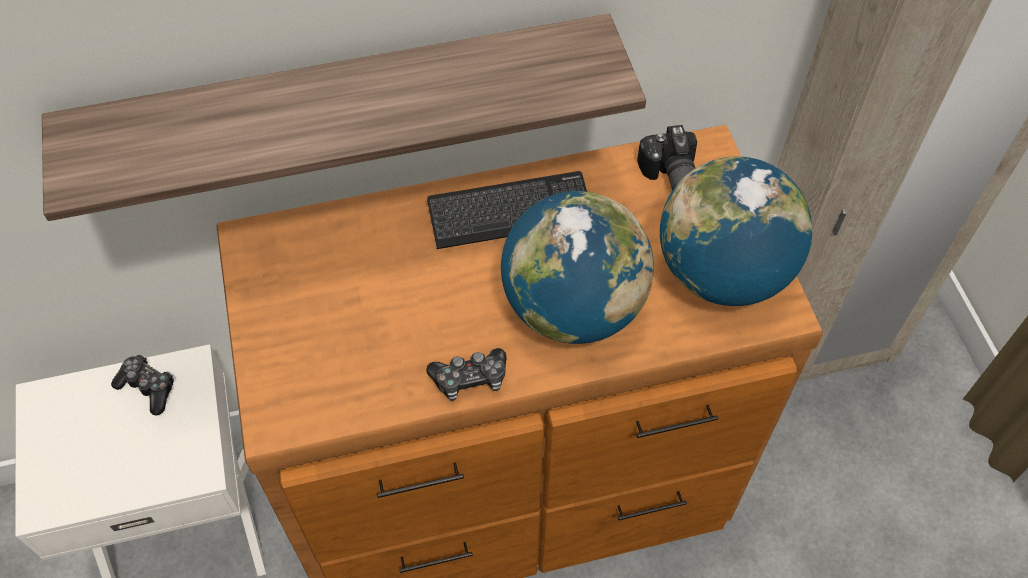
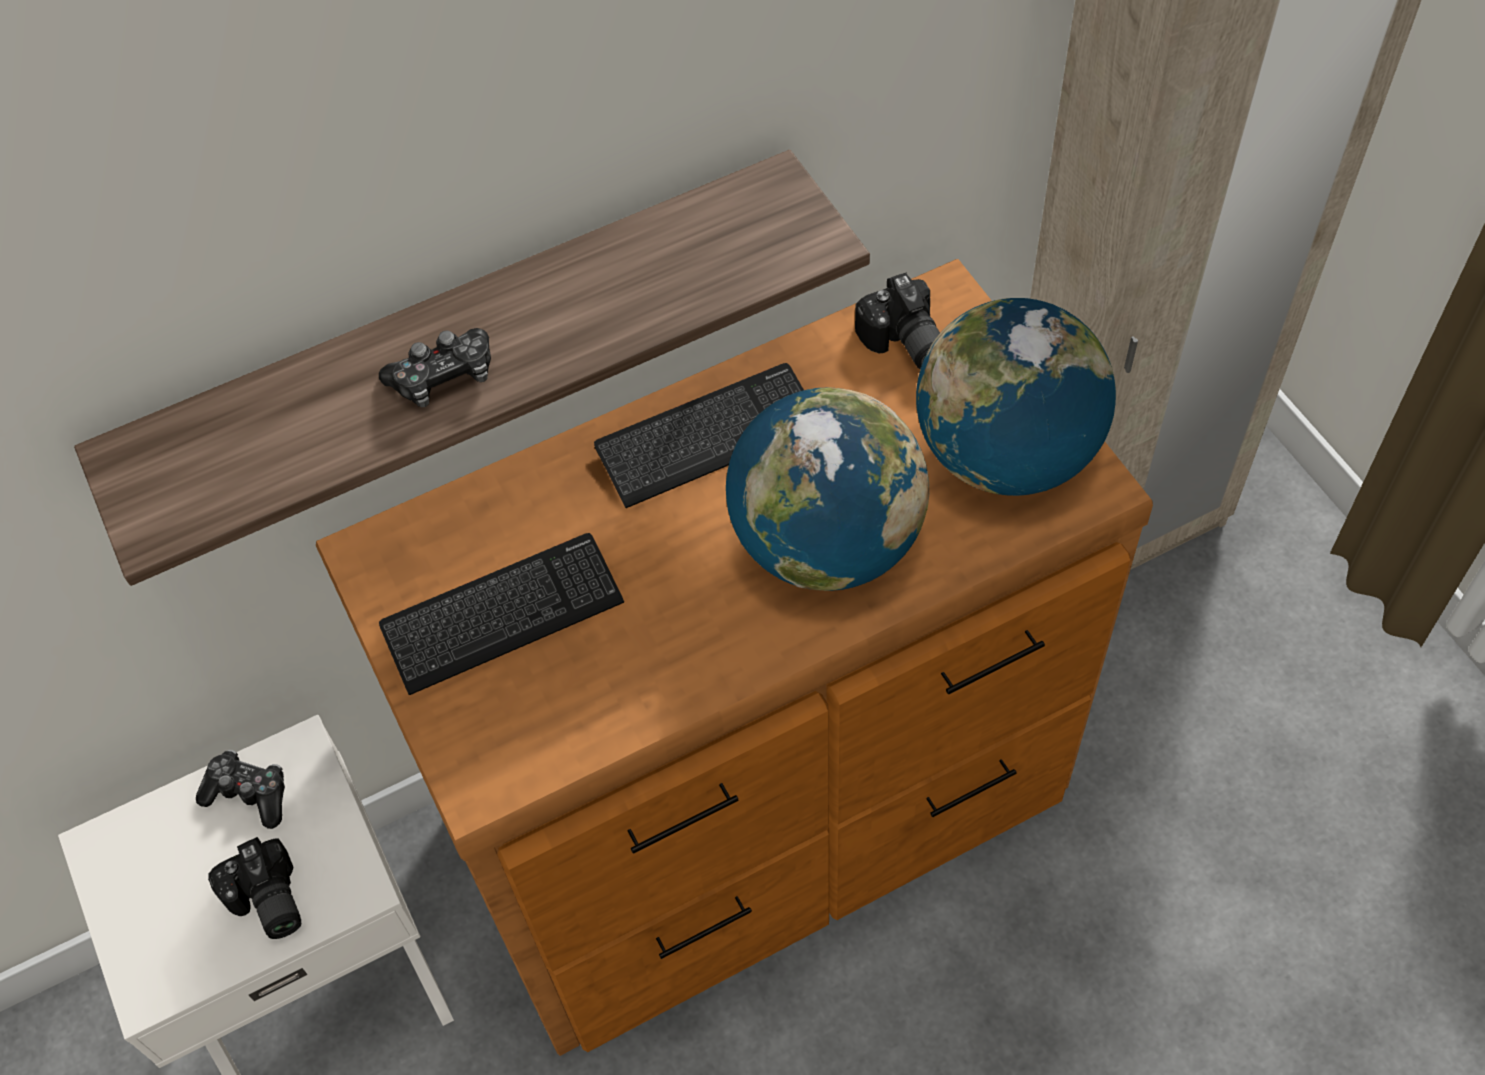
camera: 10 degrees left, 0 degrees up
(136, 466) = (266, 903): none -> camera
(328, 305) = (502, 616): none -> keyboard
(470, 379) = (720, 668): game controller -> game controller (444, 377)

